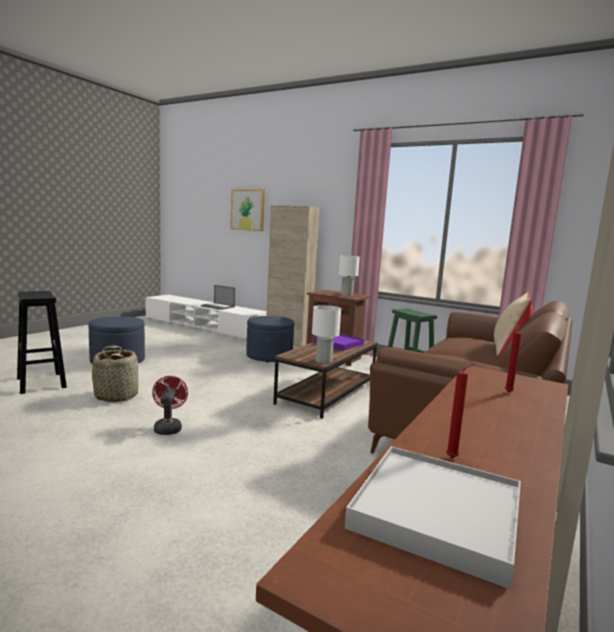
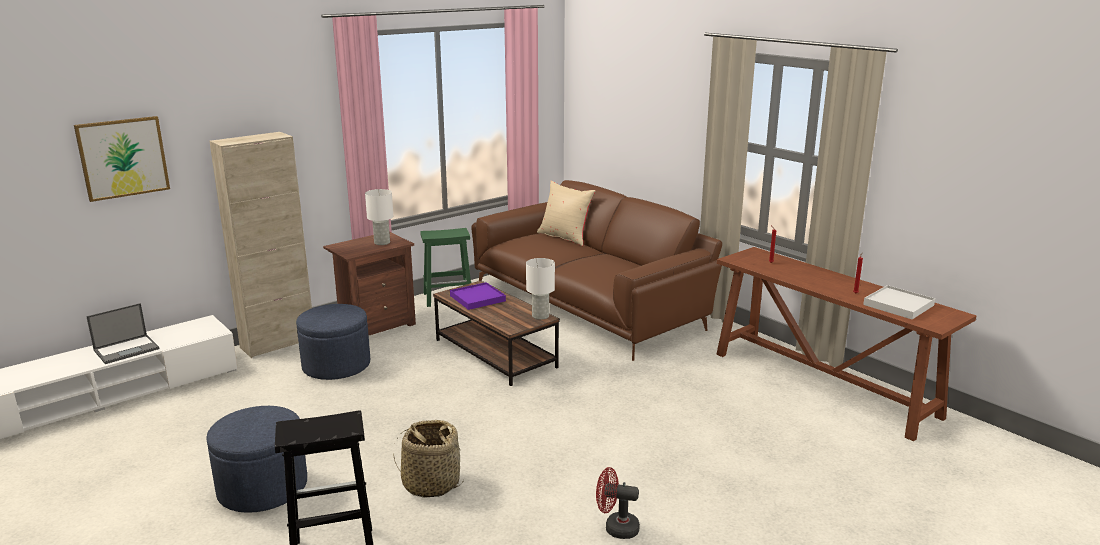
camera: 70 degrees left, 10 degrees up
(168, 427) = (546, 449): red fan -> red fan (616, 528)

